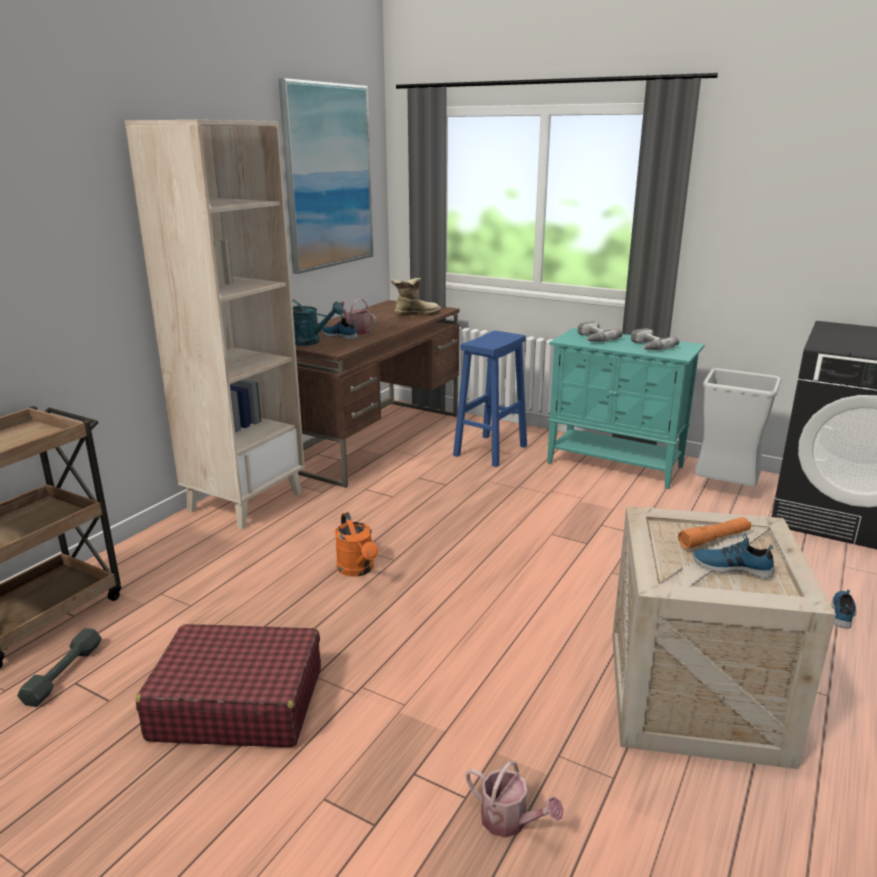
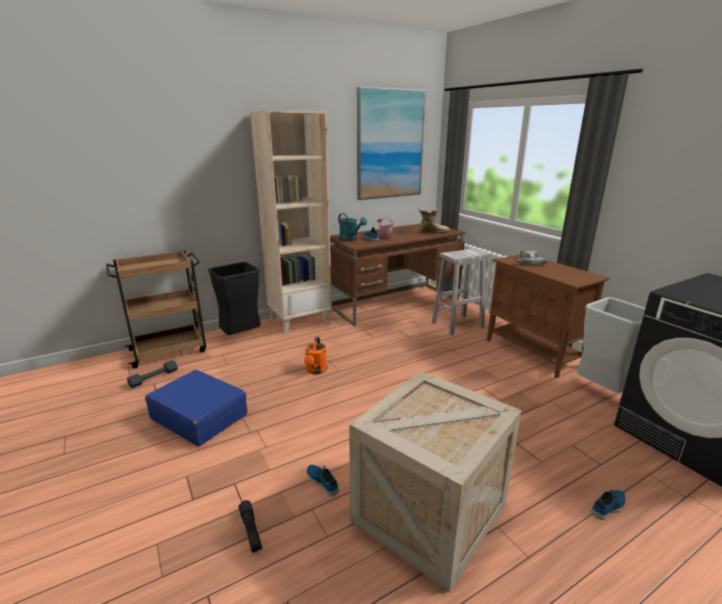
camera: 30 degrees right, 0 degrees up
(164, 554) = (241, 337): none -> black trash can
(237, 703) = (199, 416): red suitcase -> blue suitcase
(490, 451) = (457, 325): blue stool -> white stool
(510, 821) = (251, 530): watering can -> black flashlight
(616, 465) = (534, 353): turquoise cabinet -> brown cabinet
(647, 346) = (559, 272): power drill -> none
(714, 539) = (448, 408): orange flashlight -> none
(732, 567) = (434, 428): shoe -> shoe (323, 481)

